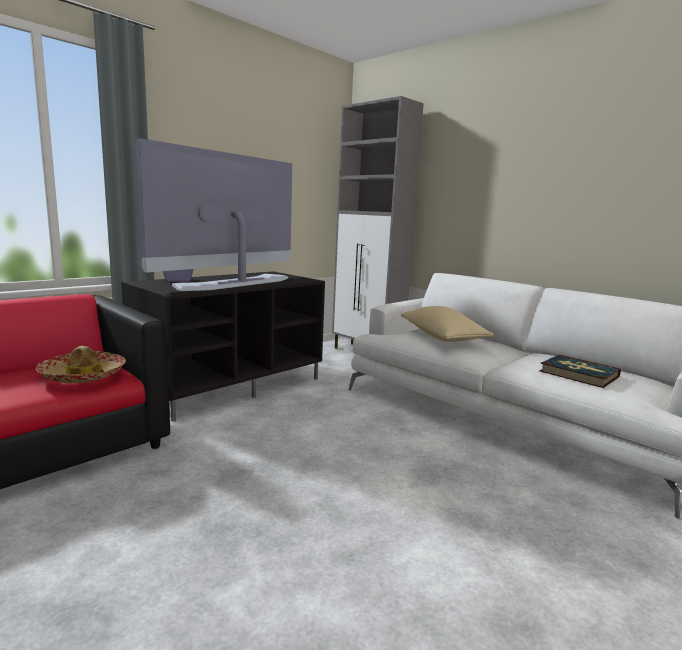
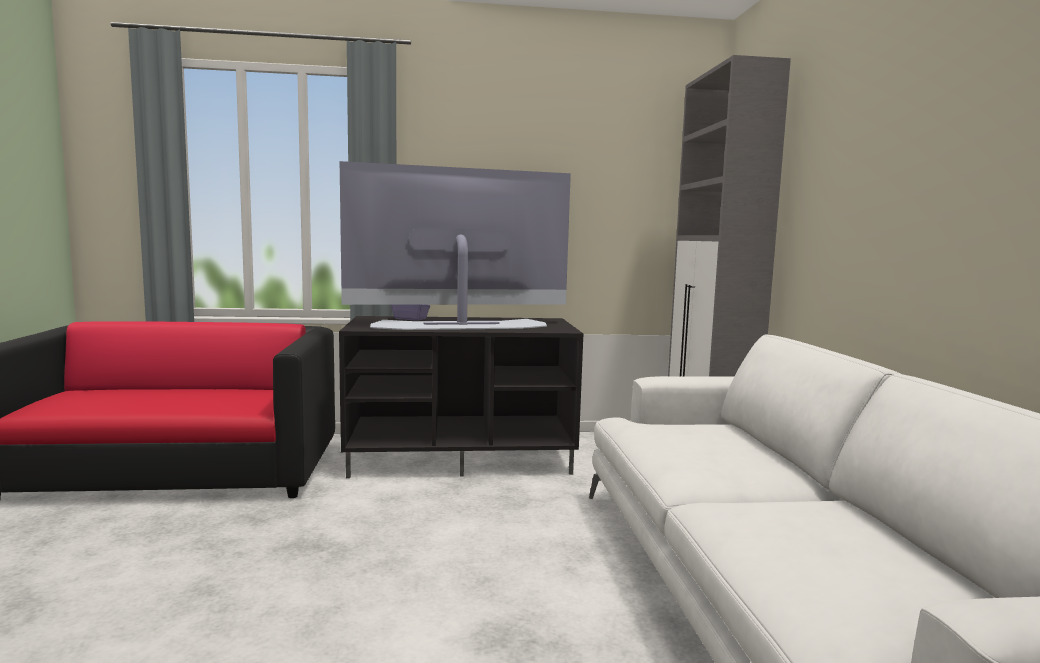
camera: 40 degrees right, 5 degrees down
(83, 375) = (237, 402): hat -> none
(442, 338) = (705, 441): beige pillow -> none
(578, 374) = (822, 551): book -> none

